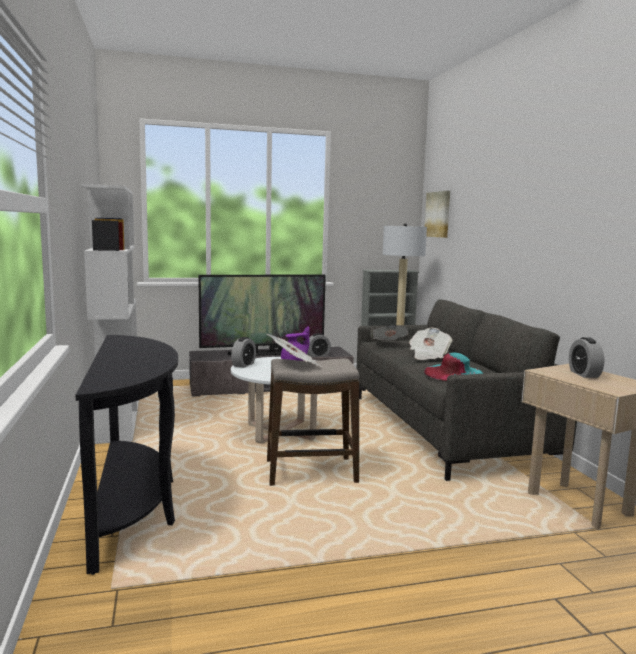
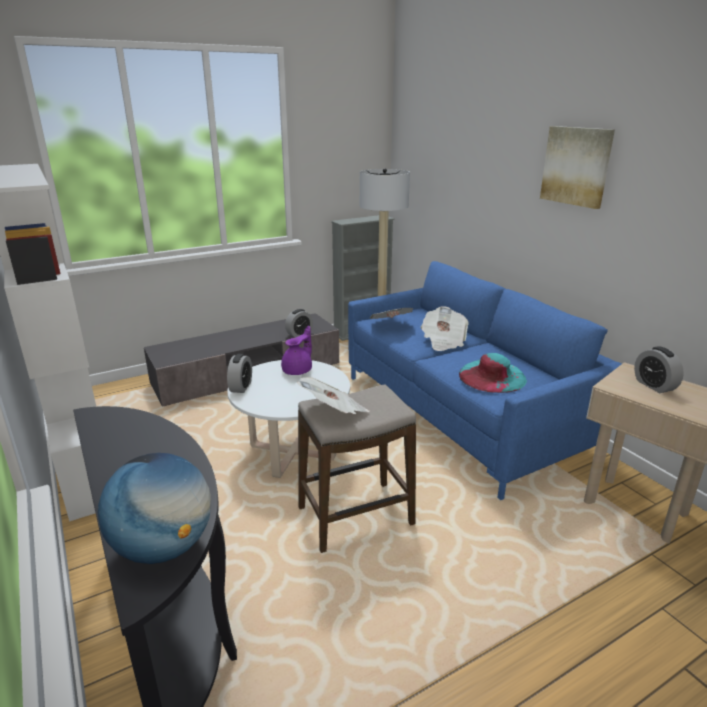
camera: 15 degrees left, 15 degrees up
(122, 377) = (164, 547): none -> globe
(262, 353) = (235, 340): television -> none
(438, 214) = (417, 153): picture -> picture (576, 166)
(445, 429) = (461, 413): grey sofa -> blue sofa

